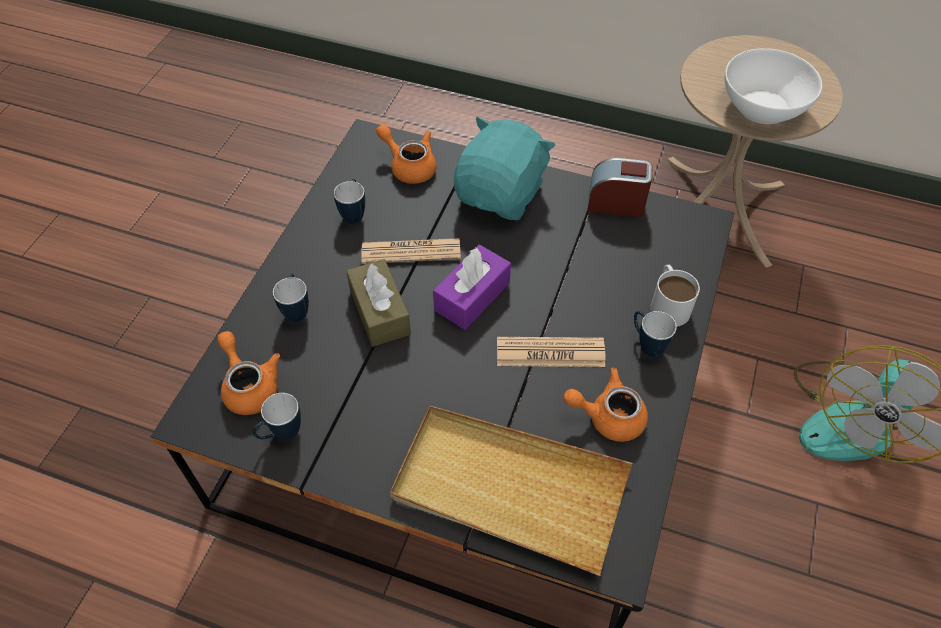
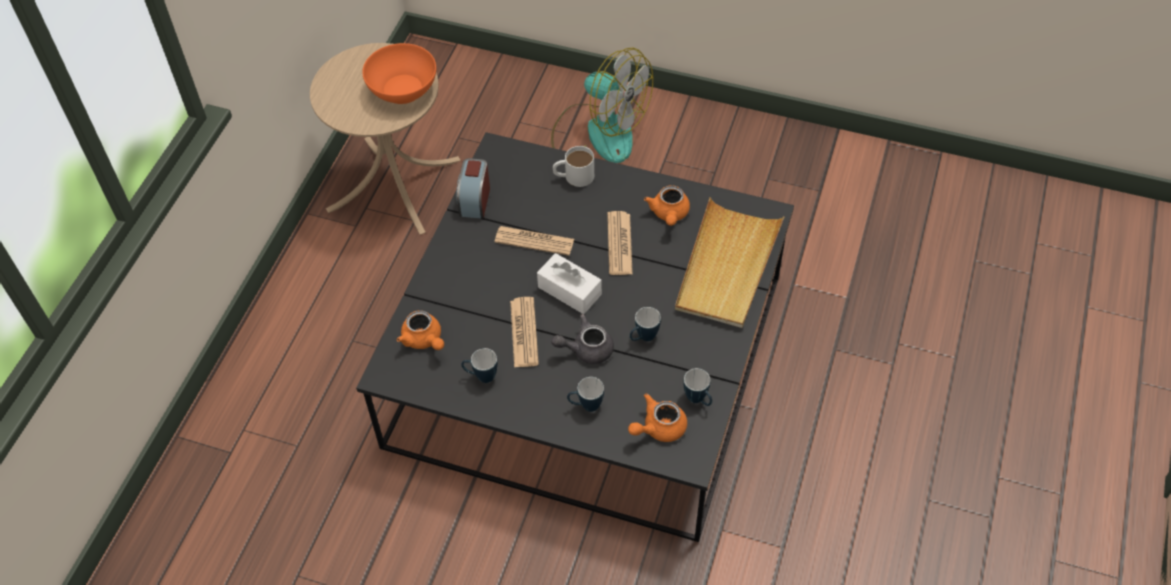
camera: 90 degrees left, 0 degrees up
(379, 312) = (586, 349): brown tissue box -> grey teapot
(409, 166) = (424, 340): orange teapot -> orange teapot turned 75 degrees counterclockwise
(472, 296) = (569, 291): purple tissue box -> white tissue box
(501, 194) = (461, 273): turquoise plush toy -> none
(552, 261) = (534, 241): none -> newspaper
(646, 344) = (610, 190): mug -> mug (643, 338)
(762, 107) = (402, 89): white bowl -> orange bowl

